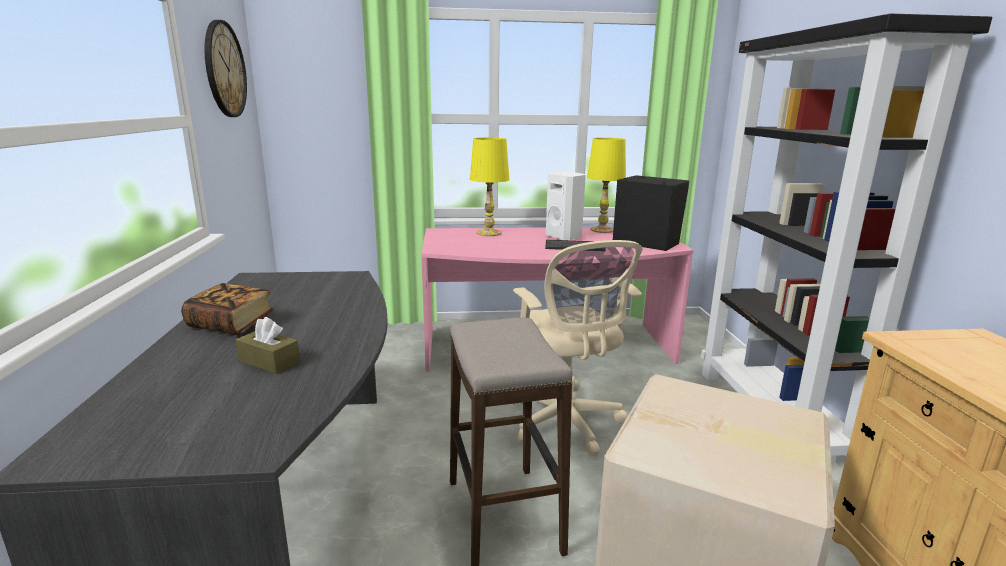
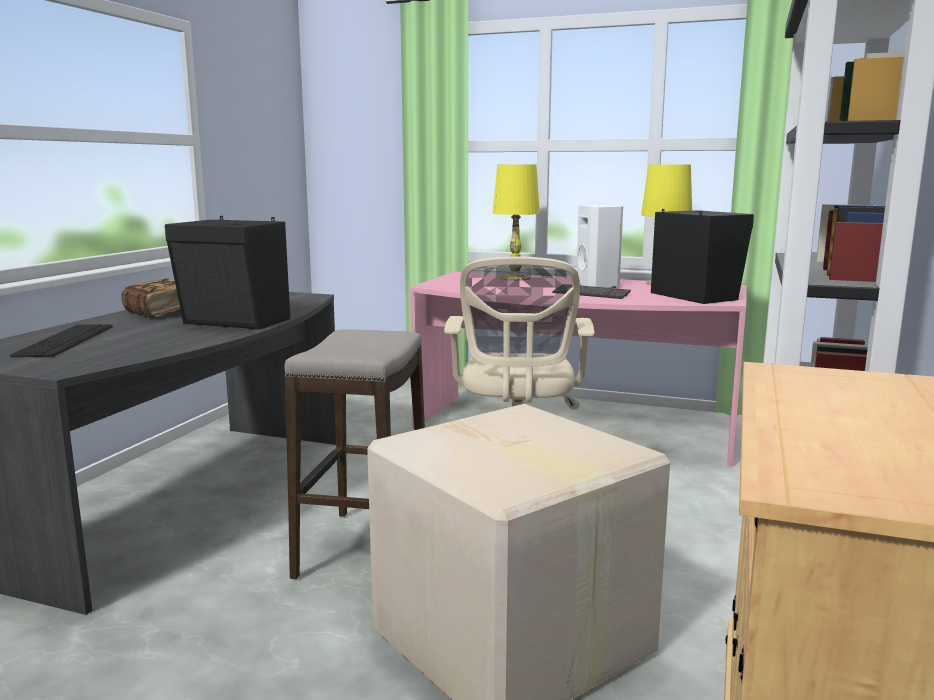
camera: 25 degrees right, 5 degrees down
(181, 392) = (65, 340): none -> keyboard
(224, 69) = (256, 97): wall clock -> none
(269, 361) = (150, 334): brown tissue box -> none
(336, 327) = (235, 322): none -> black speaker

